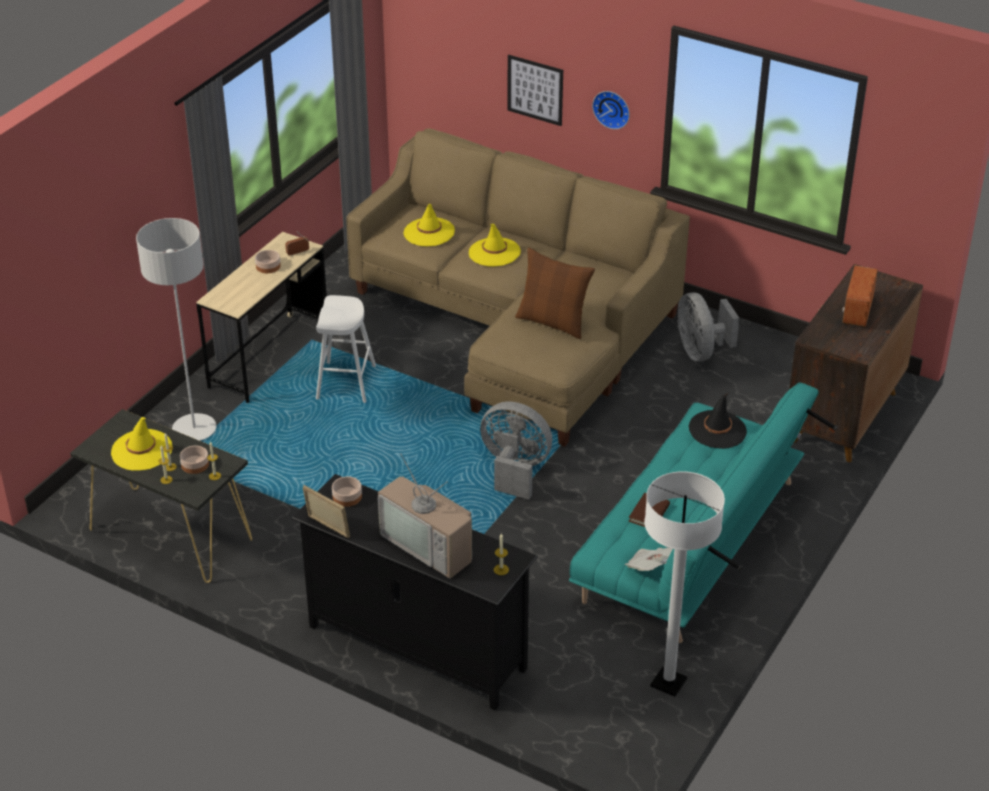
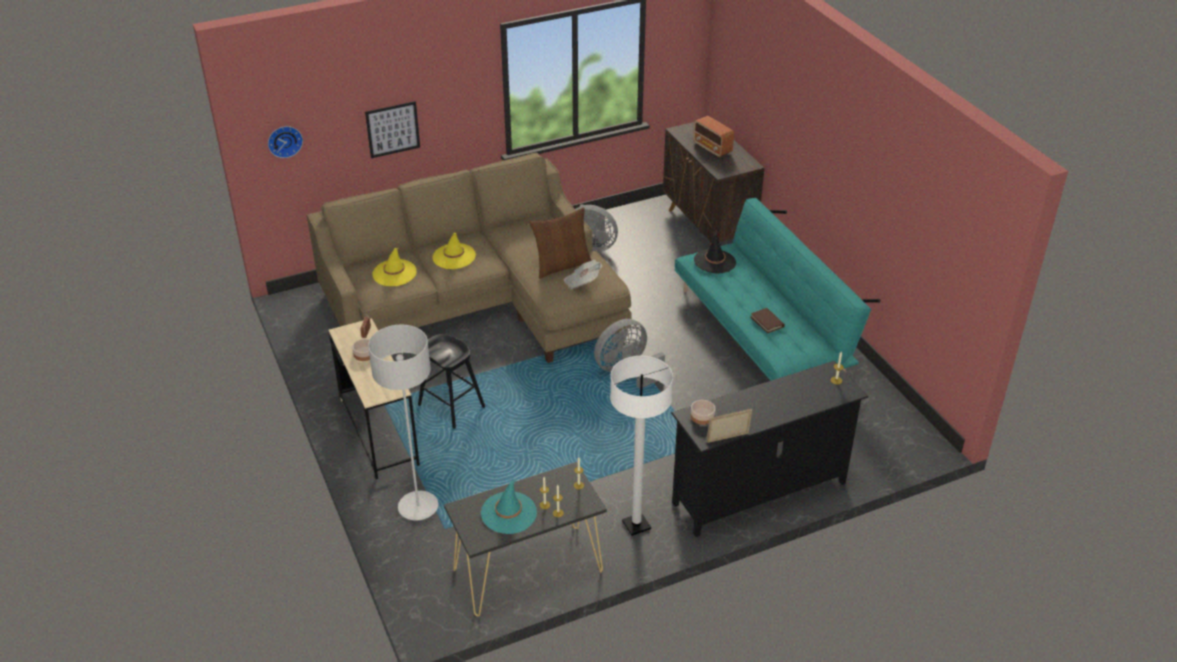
camera: 55 degrees left, 0 degrees up
(141, 450) = (509, 513): yellow hat -> turquoise hat
(195, 464) = (555, 490): bowl -> none
(346, 382) = (451, 406): white stool -> black stool
(430, 545) = (786, 399): television -> none
(612, 108) = (460, 111): wall clock -> wall clock (284, 140)
(650, 568) = (816, 344): newspaper -> newspaper (582, 282)
(668, 683) = (876, 400): white floor lamp -> white floor lamp (636, 525)

